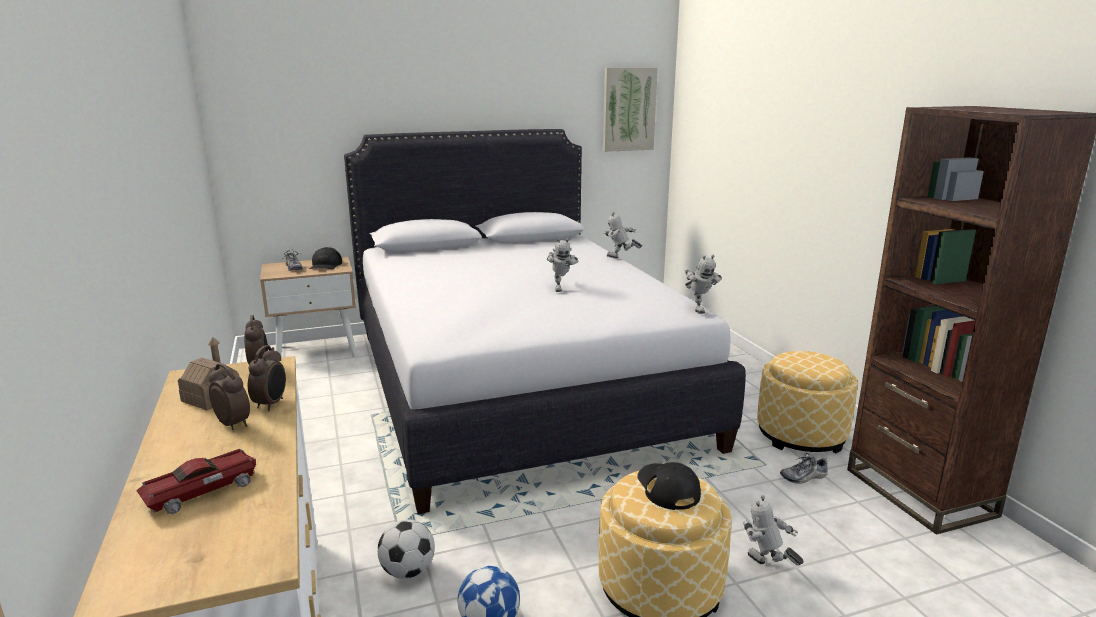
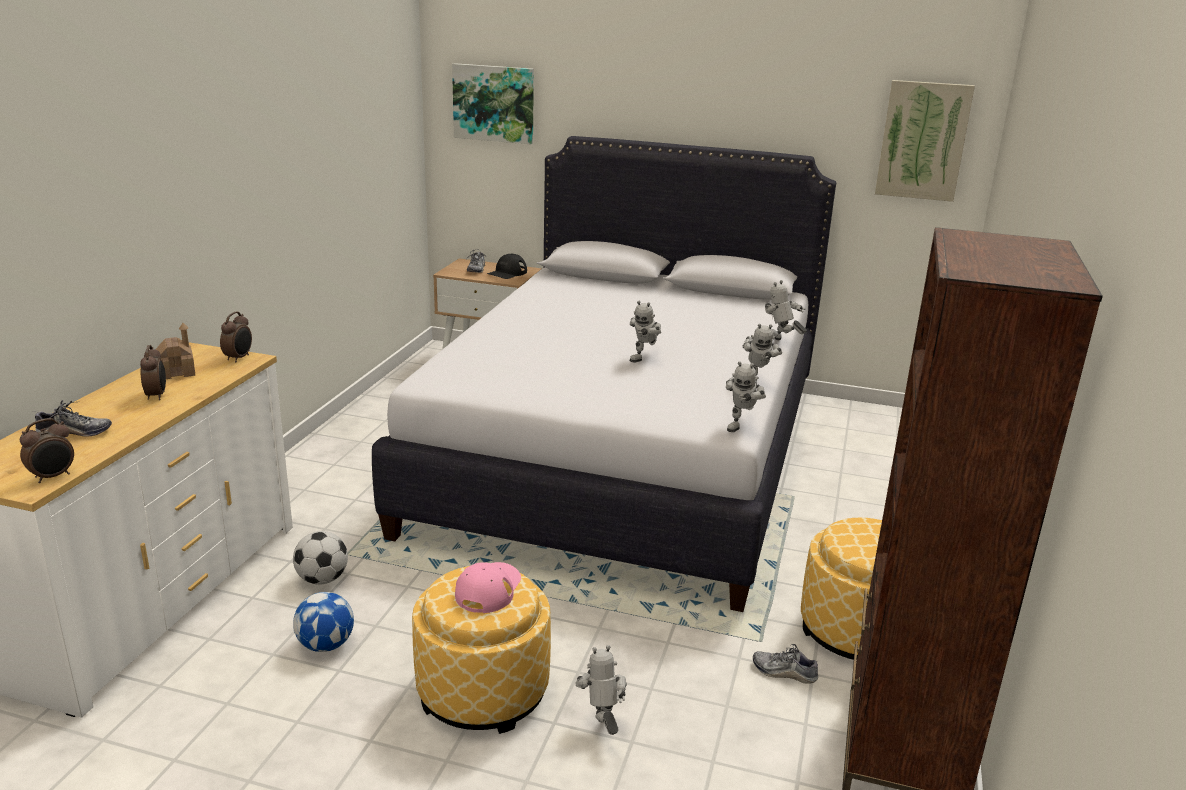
camera: 35 degrees right, 5 degrees up
(202, 489) = (75, 432): toy car -> shoe
(271, 404) = (198, 389): alarm clock -> alarm clock (53, 477)
(281, 113) = (494, 103): none -> picture
(655, 284) = (756, 383): none -> toy robot
(667, 488) = (488, 589): black cap -> pink cap

